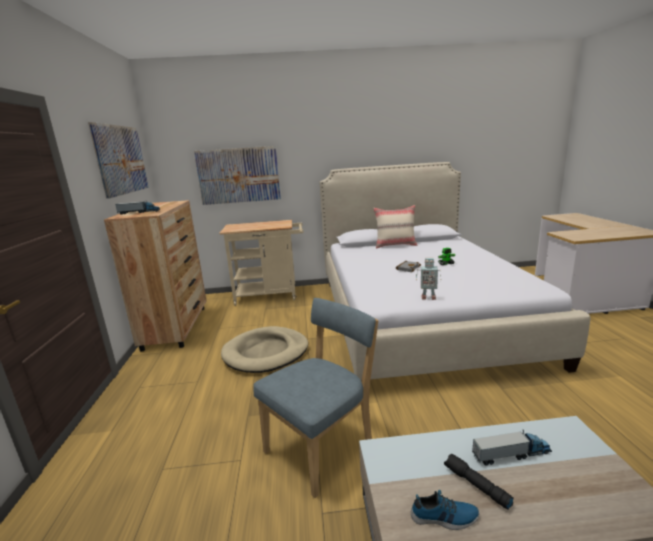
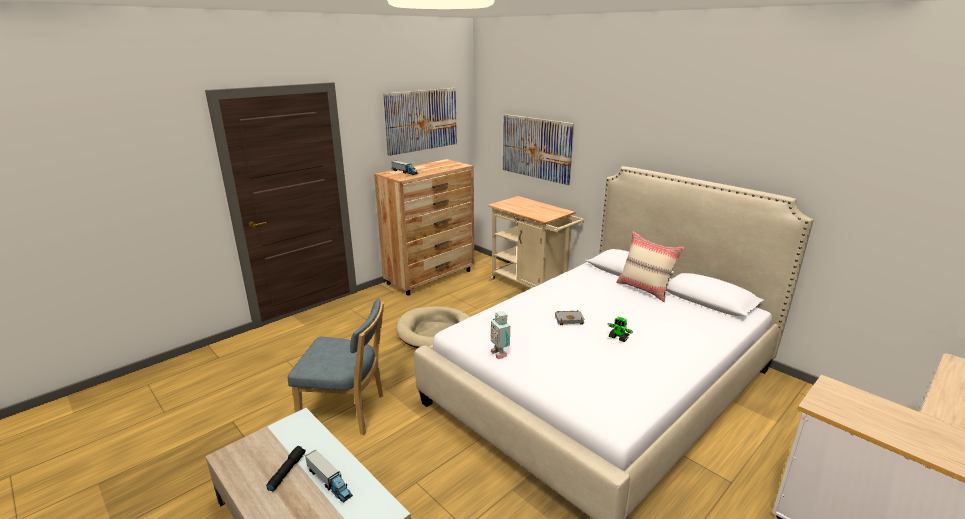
camera: 50 degrees right, 5 degrees up
(444, 517) = (251, 465): shoe -> none

